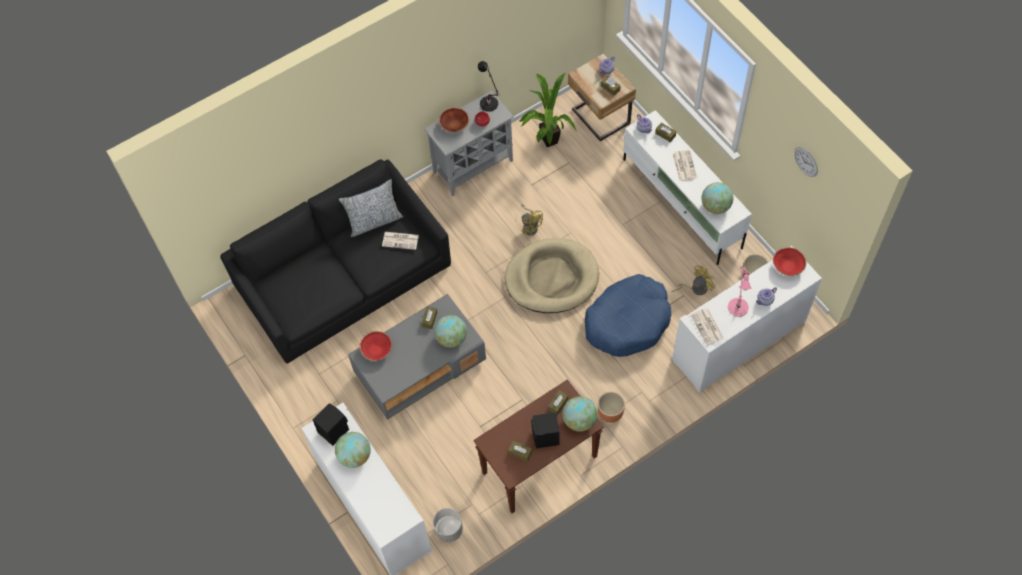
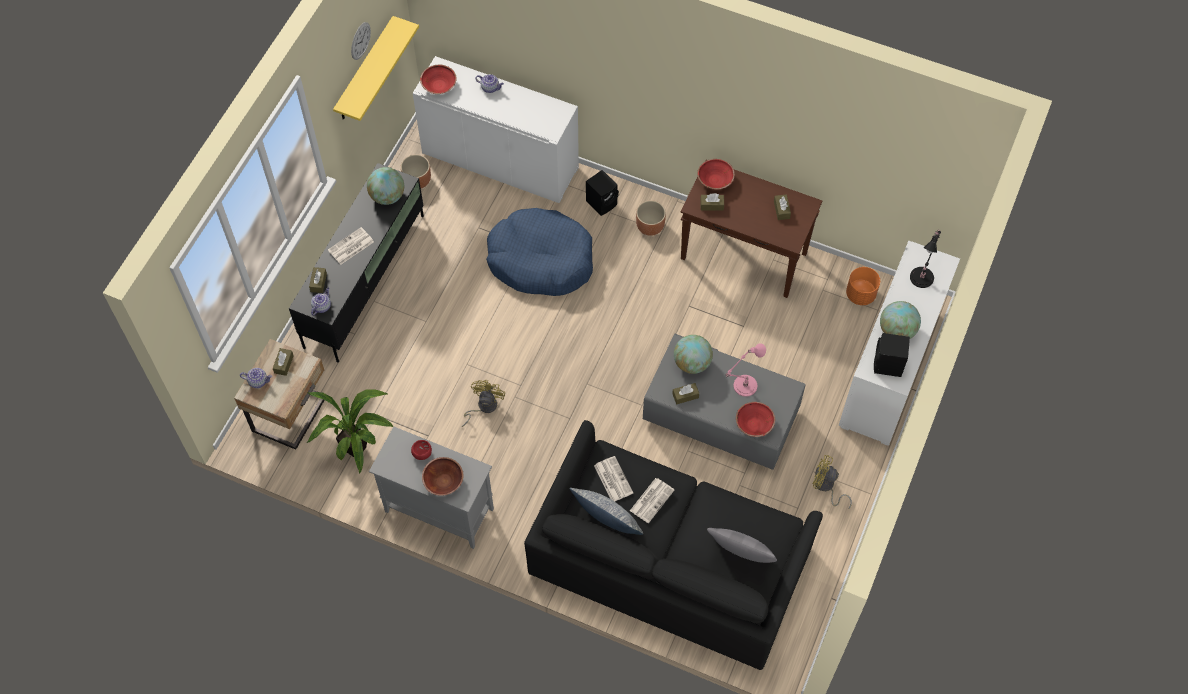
camera: 125 degrees left, 0 degrees up
(293, 284) = (740, 556): none -> grey pillow
(449, 530) = (860, 294): grey planter -> orange planter
(489, 105) = (392, 460): black table lamp -> black table lamp (922, 276)
(545, 438) = (752, 197): black speaker -> black speaker (602, 202)
(552, 278) = (535, 352): beige dog bed -> none
(579, 420) = (715, 180): globe -> red bowl
(682, 204) = (365, 279): white tv stand -> black tv stand
(695, 288) = (463, 221): yellow fan -> yellow fan (826, 487)
(707, 327) = (551, 118): newspaper -> newspaper (652, 499)
(738, 305) = (510, 105): pink table lamp -> pink table lamp (743, 386)
(798, 182) = (365, 71): none -> yellow shelf

